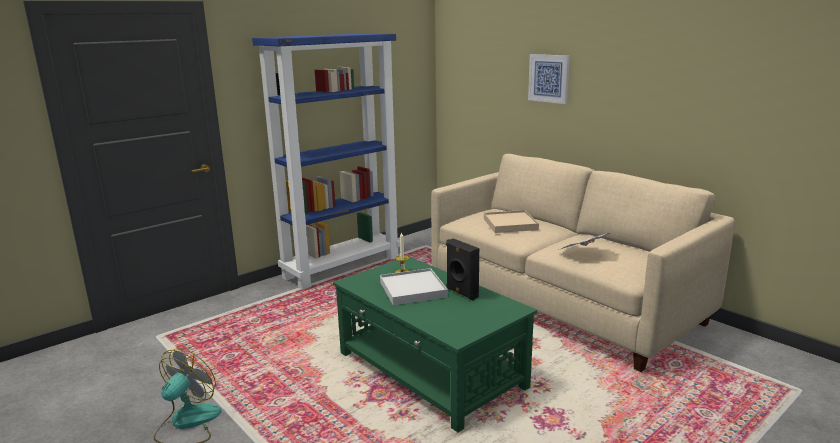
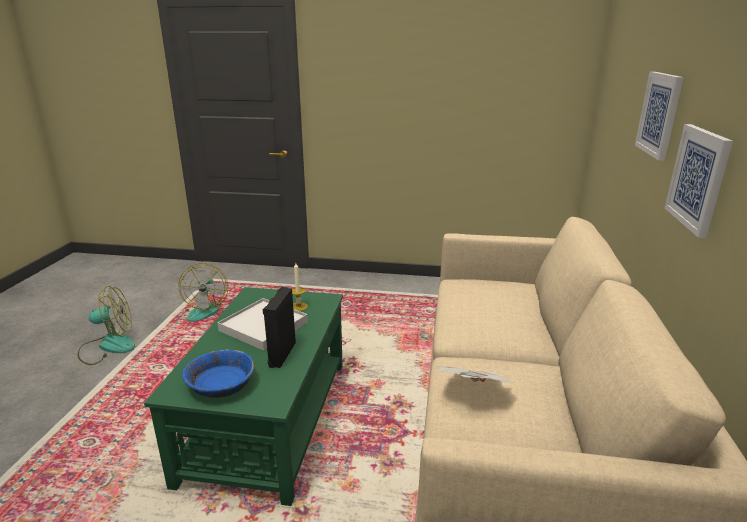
camera: 50 degrees right, 5 degrees up
(216, 354) = (204, 310): none -> fan
(342, 267) = (400, 286): blue bookcase -> none
(471, 319) = (221, 384): none -> blue bowl
(510, 224) = (491, 309): beige tray -> none
(609, 106) = (698, 178): none -> picture

